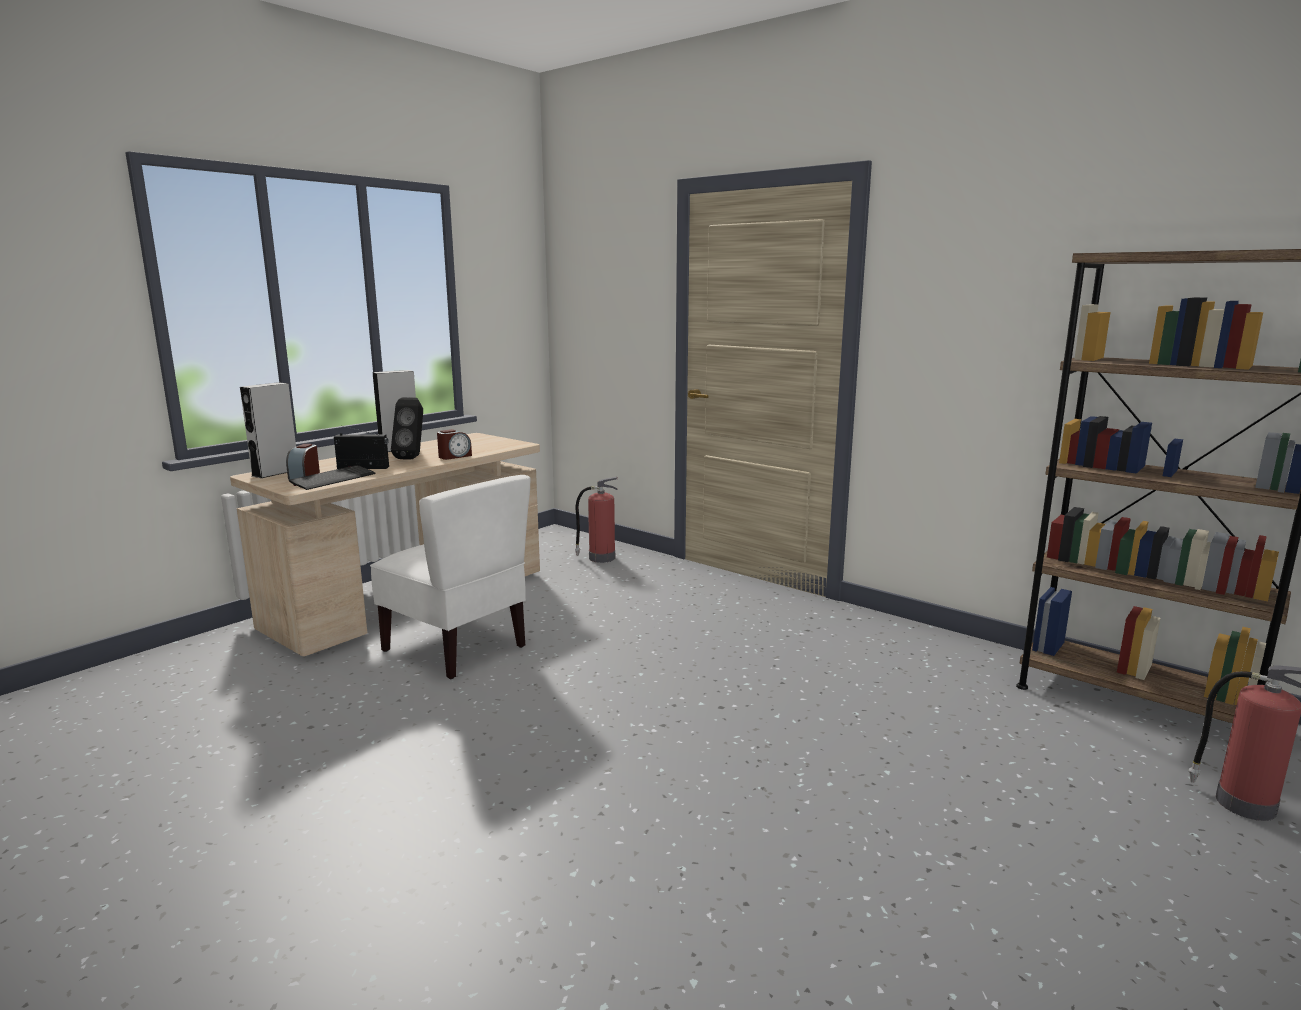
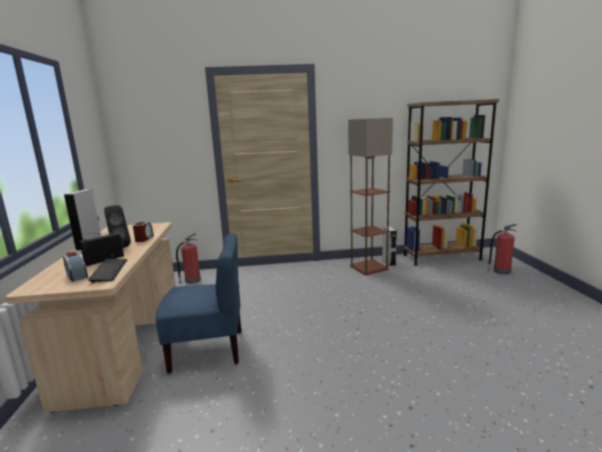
camera: 45 degrees left, 0 degrees up
(275, 473) = (43, 282): grey speaker -> grey speaker (389, 262)
(457, 648) = (208, 350): white chair -> blue chair
(901, 649) = (369, 268): none -> floor lamp

